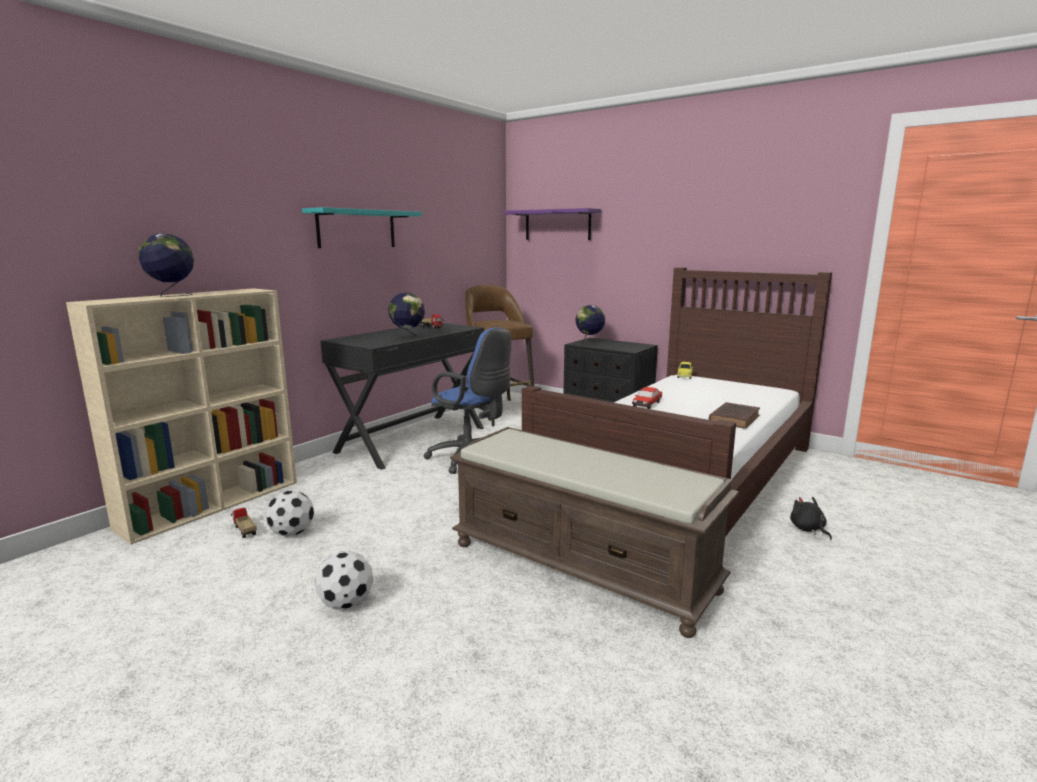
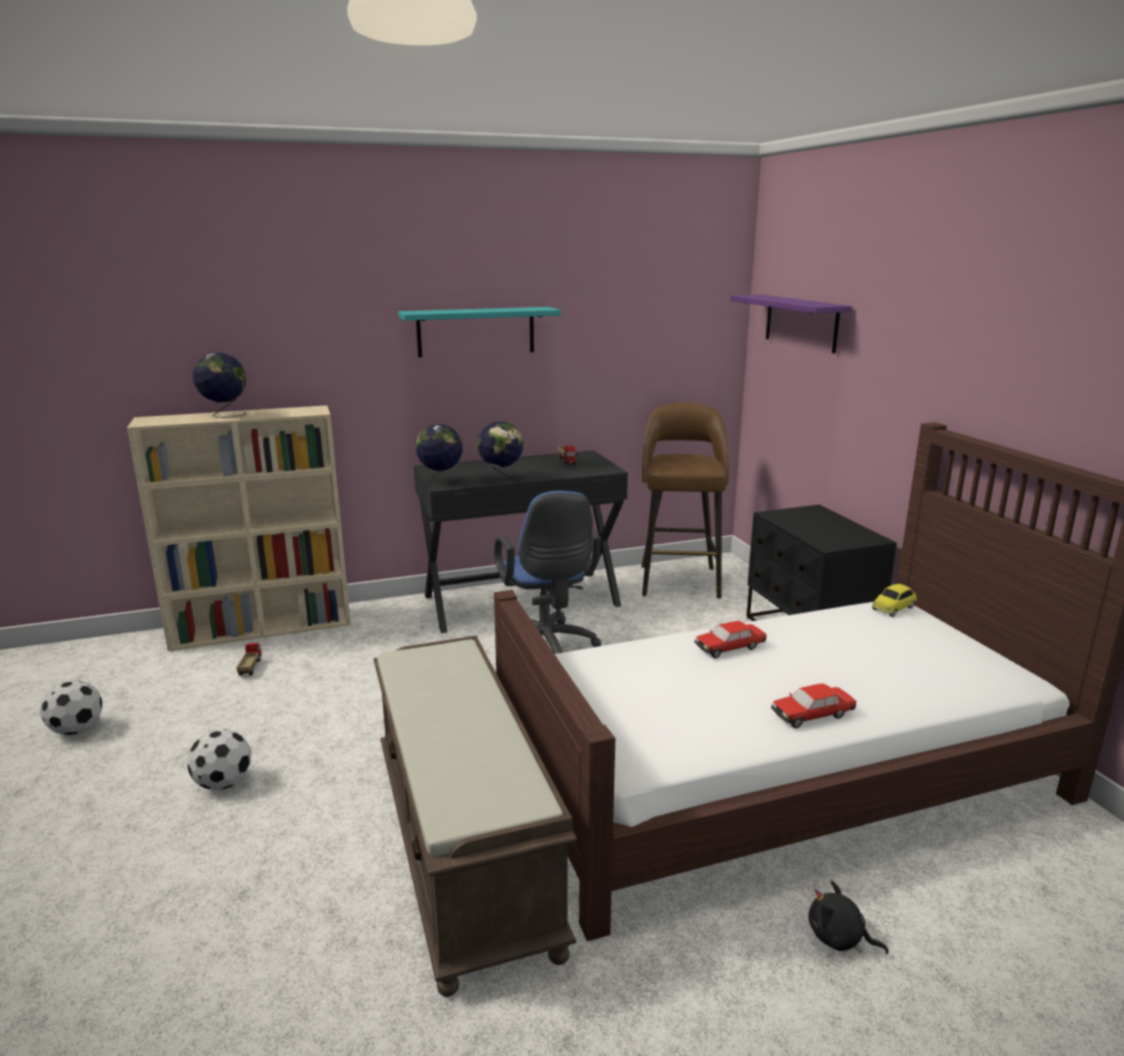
camera: 35 degrees right, 5 degrees up
(292, 533) = (278, 685): football -> football (76, 730)
(589, 342) = (796, 516): globe -> globe (441, 482)
(734, 418) = (812, 715): brown book -> toy car
(808, 529) = (839, 938): black plush toy -> black plush toy turned 75 degrees counterclockwise

